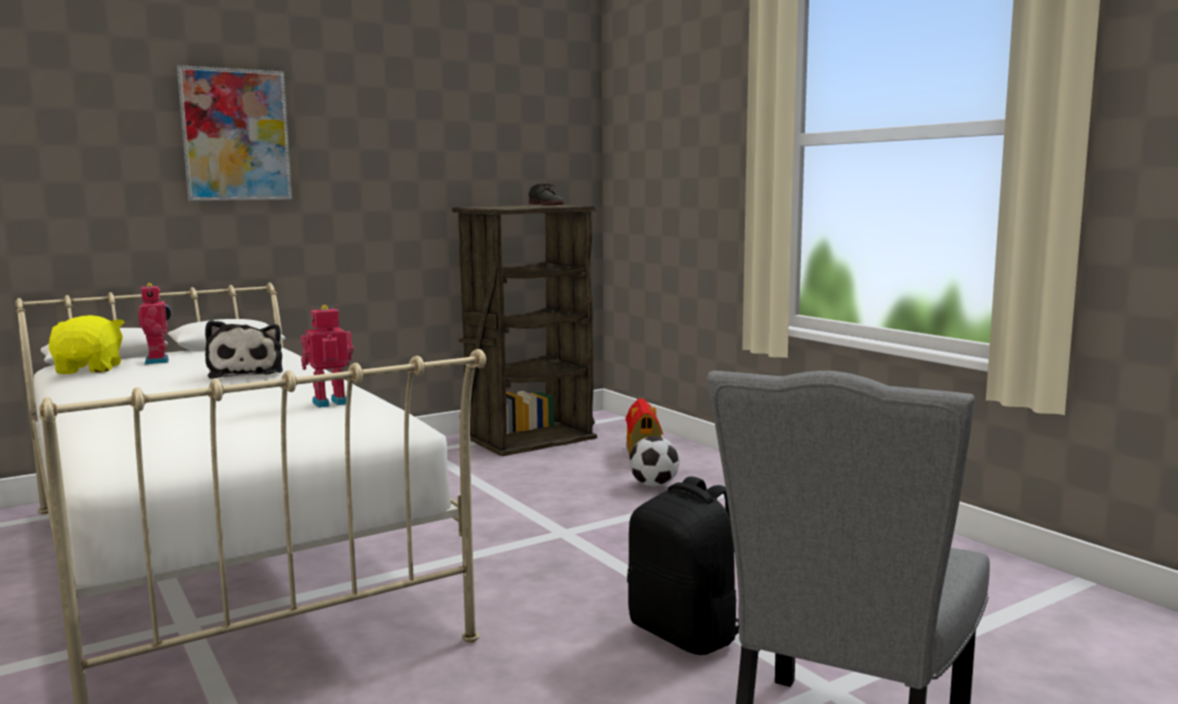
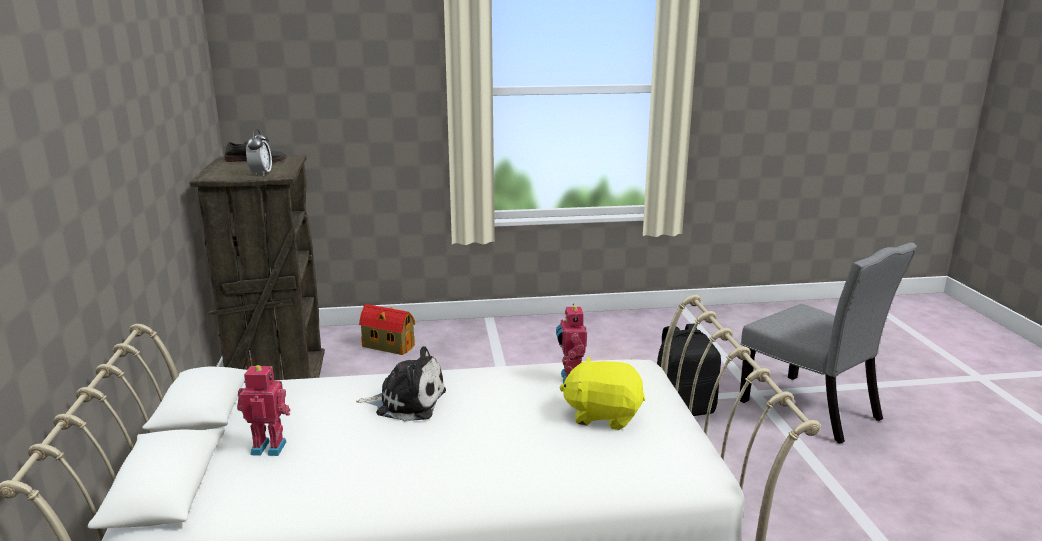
camera: 65 degrees left, 10 degrees up
(90, 369) = (261, 491): yellow plush toy -> yellow plush toy (603, 415)
(236, 135) = (76, 154): picture -> none
(501, 207) = (261, 174): none -> alarm clock
(653, 485) = (455, 359): football -> none

